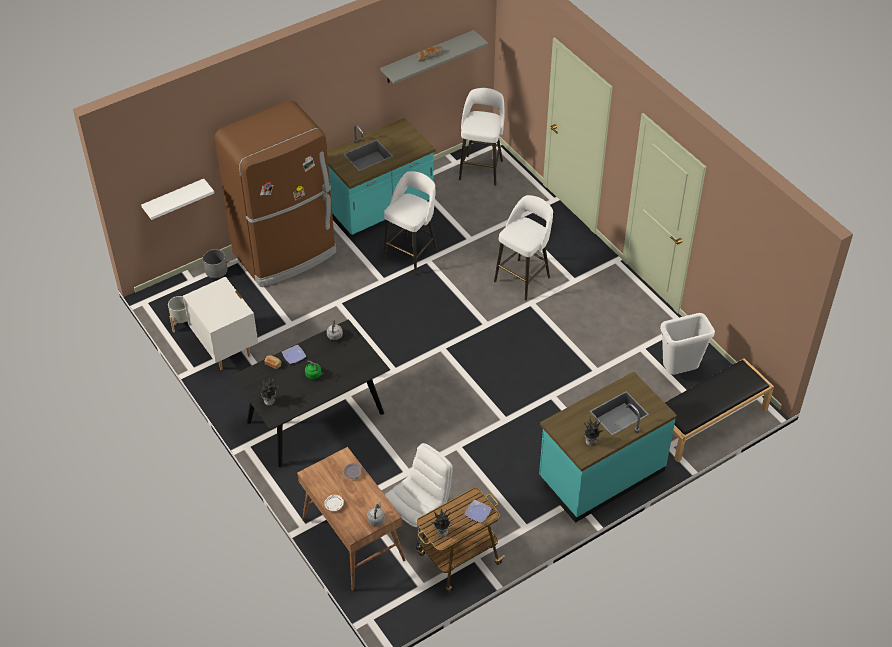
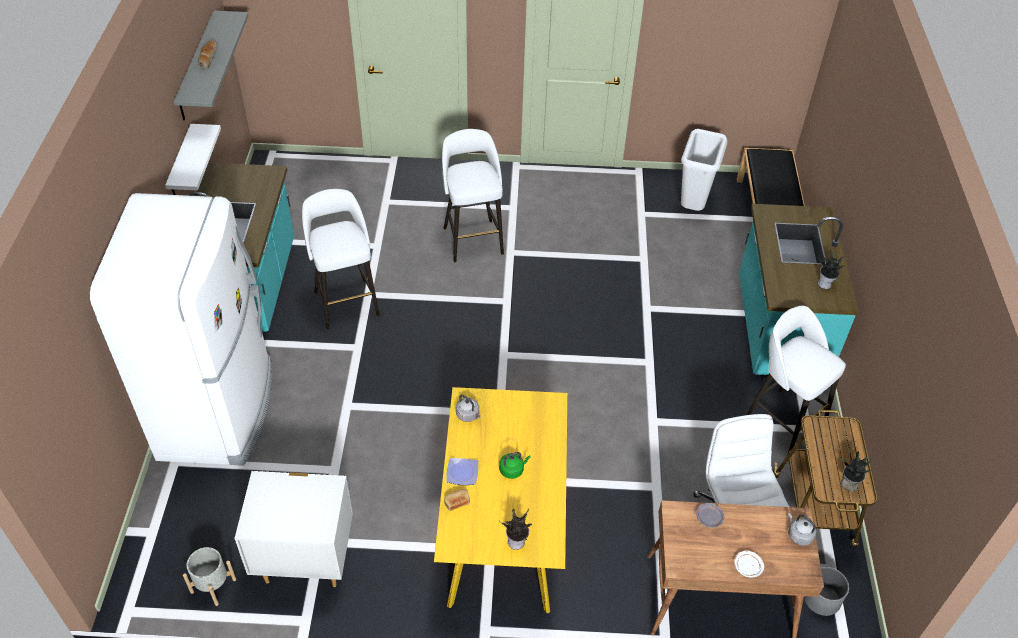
camera: 55 degrees left, 0 degrees up
(174, 199) = (85, 436): white shelf -> white shelf (181, 165)
(216, 271) = (166, 496): grey planter -> grey planter (821, 599)
(286, 253) = (219, 409): brown fridge -> white fridge
(315, 417) = (501, 528): black dining table -> yellow dining table
(477, 512) = (840, 435): plate -> none
(481, 169) = (291, 183): white stool -> white stool (782, 420)

